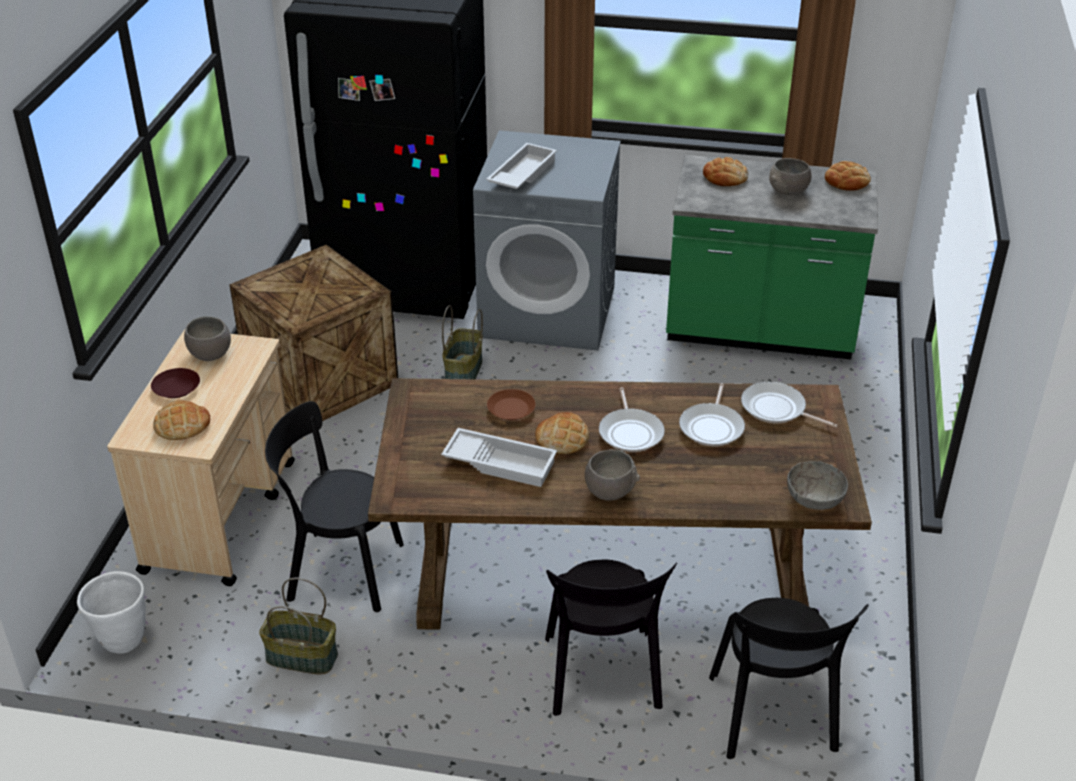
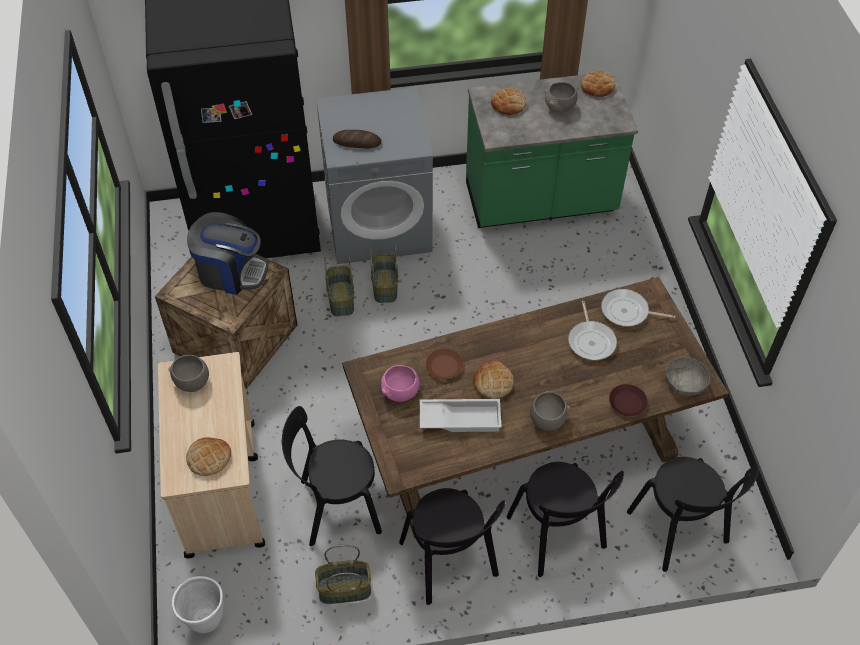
camera: 20 degrees left, 15 degrees up
(177, 387) = (184, 423): brown plate -> brown plate (627, 402)
(325, 281) = (231, 272): none -> coffee machine
(442, 421) = (400, 392): none -> pink bowl
(446, 667) = (450, 563): none -> black chair
(521, 174) = (357, 142): white tray -> bread
(522, 370) = (384, 286): none -> basket
(631, 432) = (538, 362): frying pan -> none

